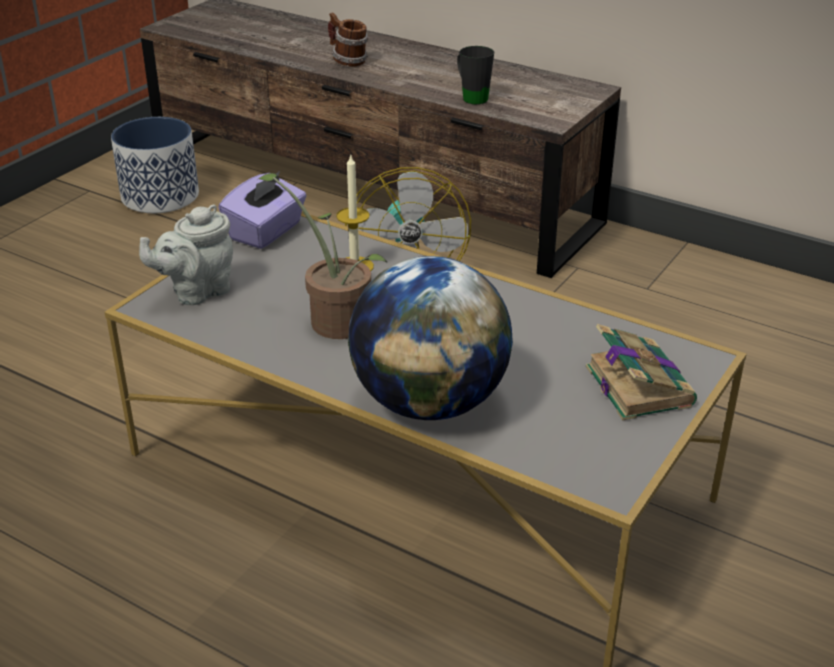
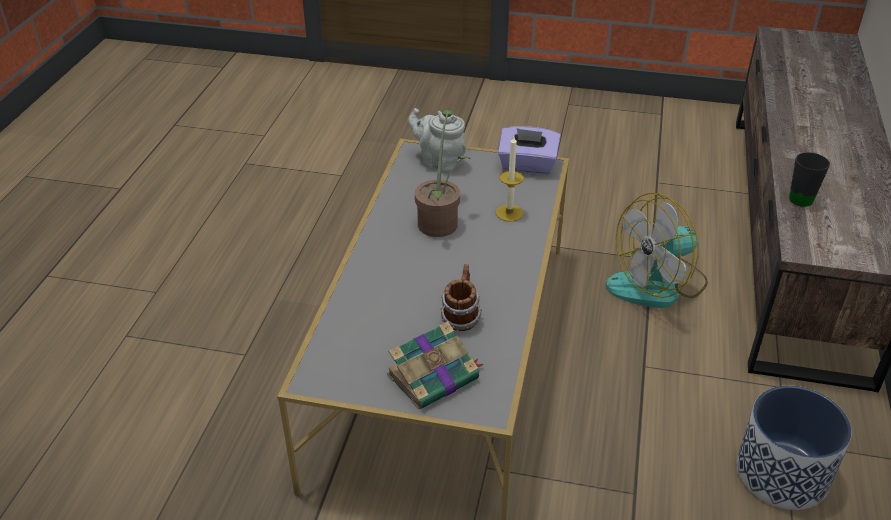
camera: 70 degrees right, 5 degrees up
(159, 197) = (681, 143): planter -> planter (781, 473)
(347, 61) = (804, 122): mug -> mug (460, 318)
(430, 402) = (368, 282): globe -> none

